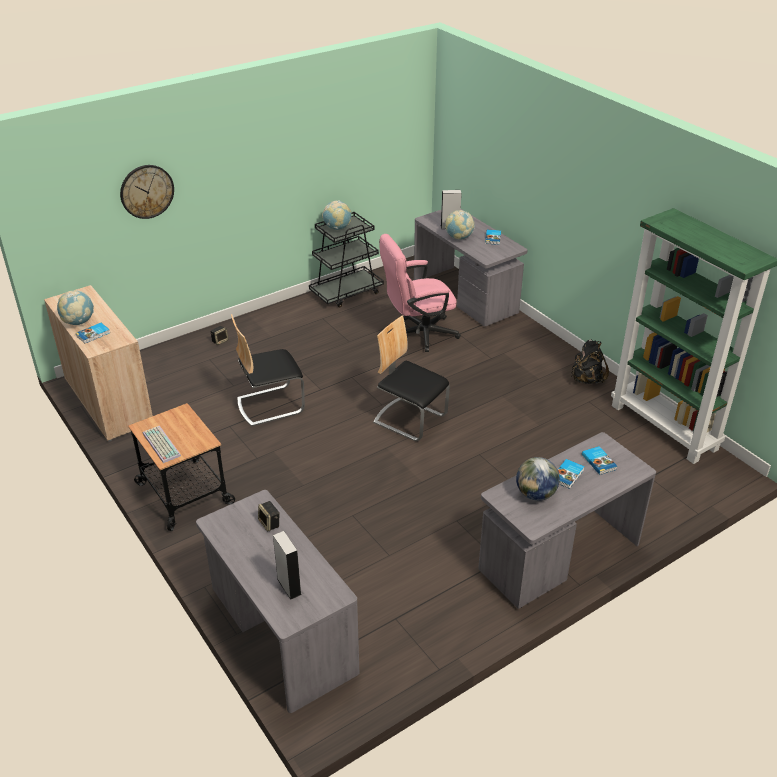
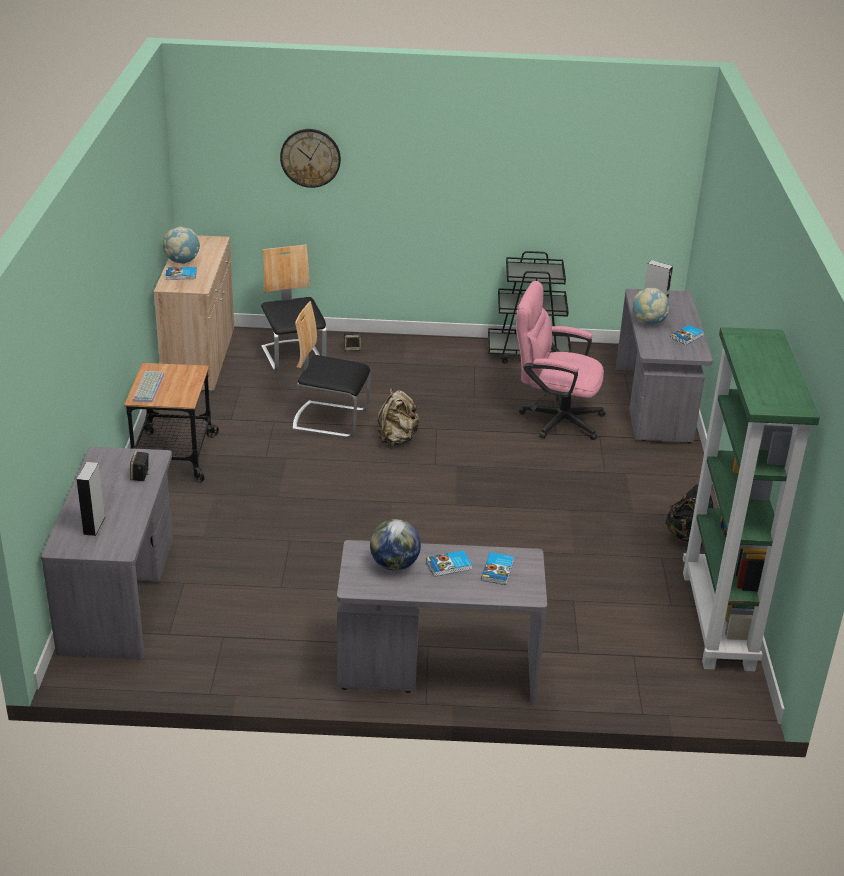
camera: 35 degrees right, 5 degrees down
(334, 398) = (397, 439): none -> beige backpack
(337, 228) = (528, 269): globe -> none
(410, 419) = (446, 488): chair -> chair (293, 356)

